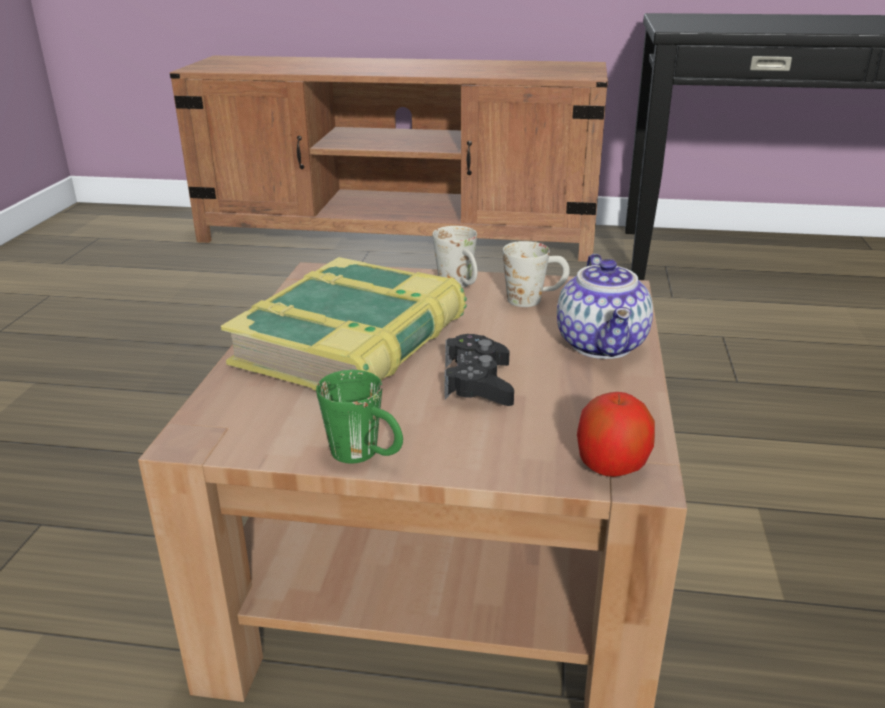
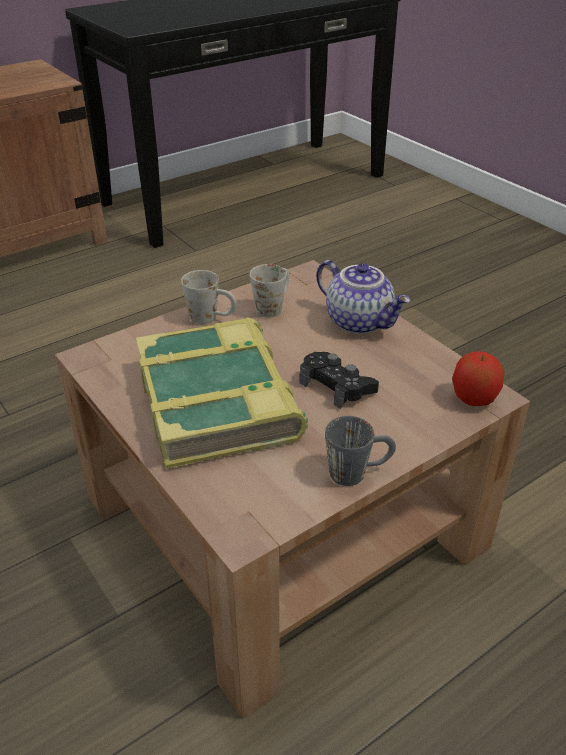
camera: 45 degrees left, 10 degrees up
(366, 455) = (358, 472): green mug -> grey mug

